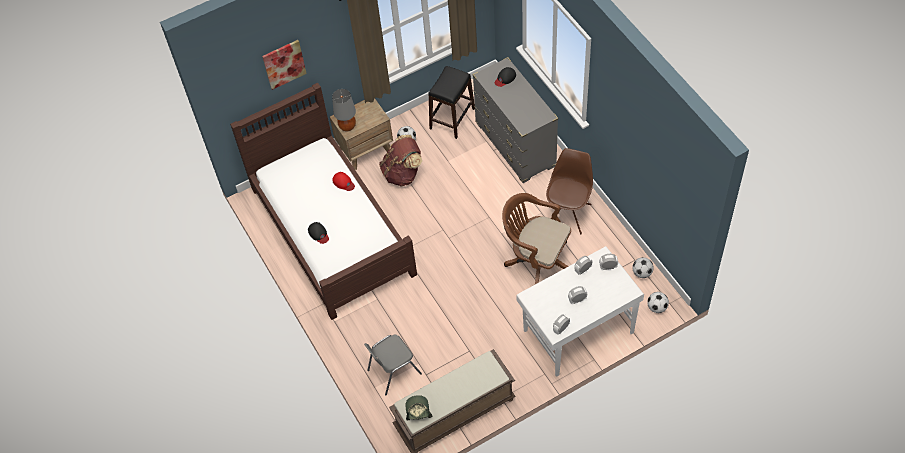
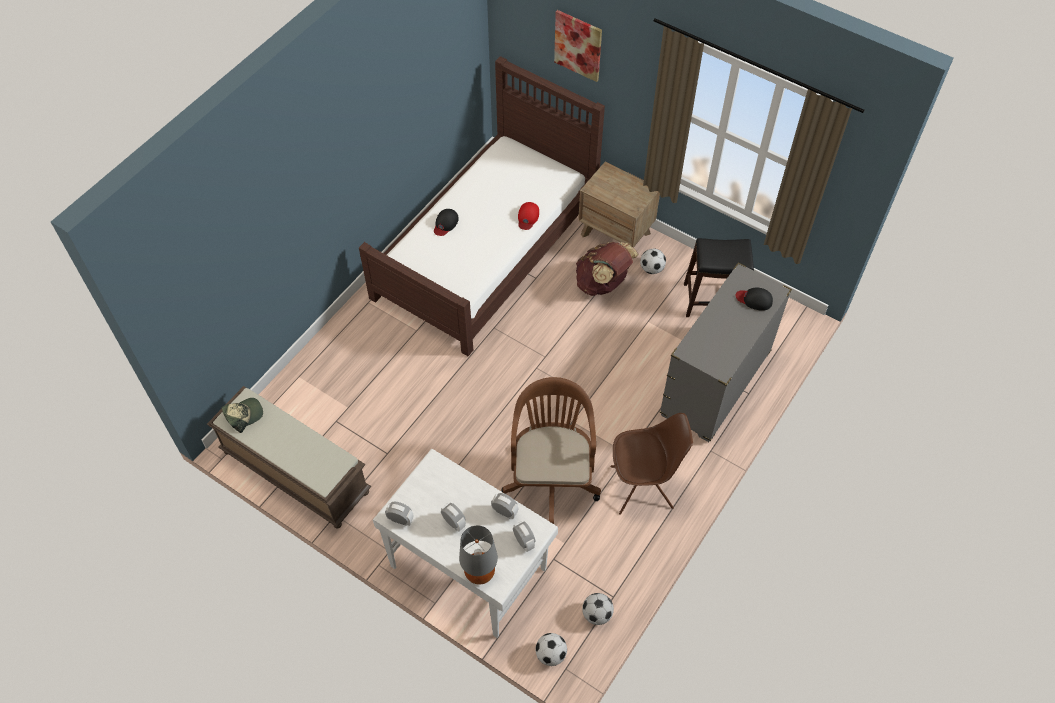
camera: 60 degrees right, 0 degrees up
(347, 126) = (600, 183): grey table lamp -> grey table lamp (479, 573)
(393, 372) = (326, 386): grey chair -> none

